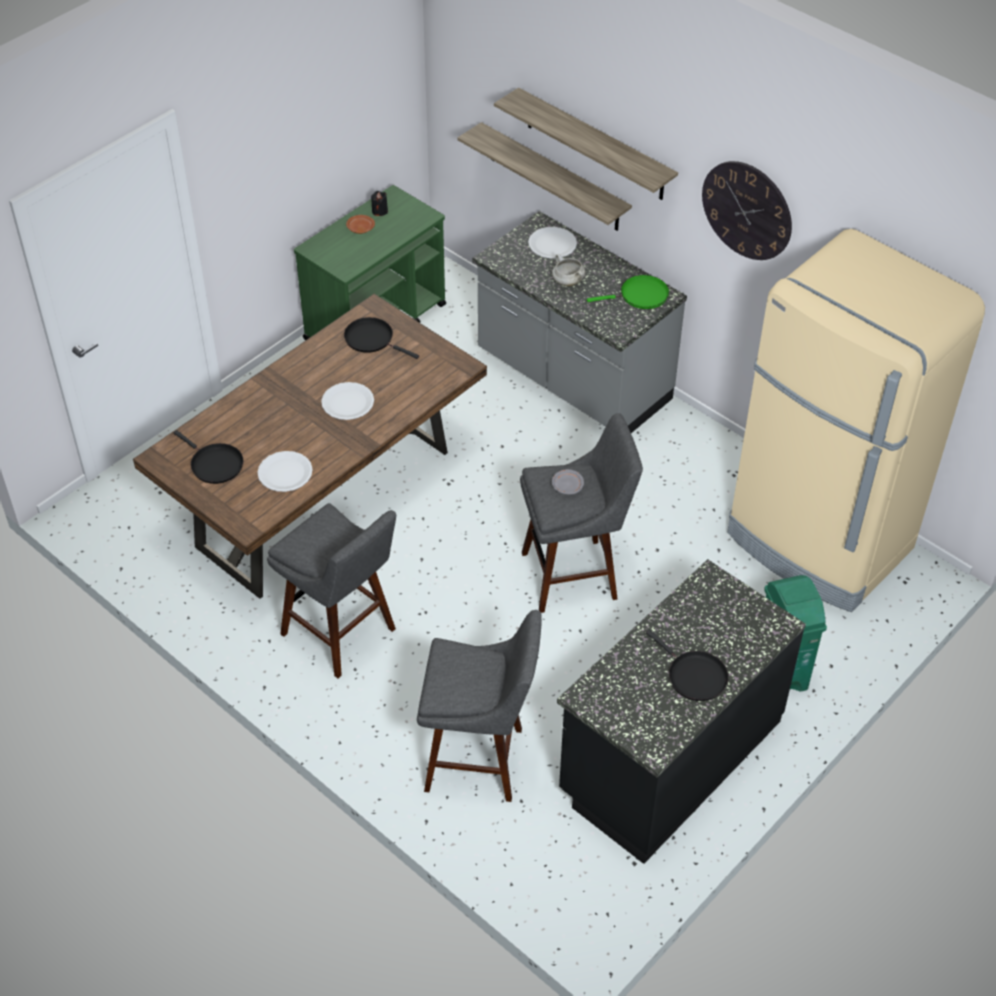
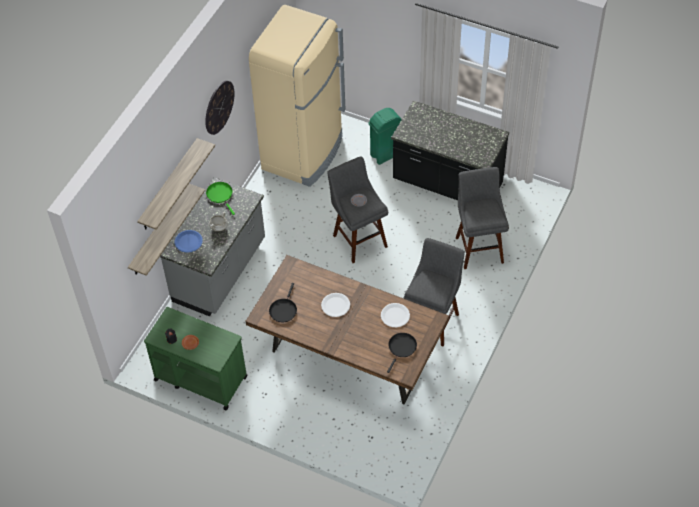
camera: 105 degrees left, 5 degrees up
(552, 244) = (188, 242): white plate -> blue plate
(694, 676) = (457, 129): black frying pan -> none

